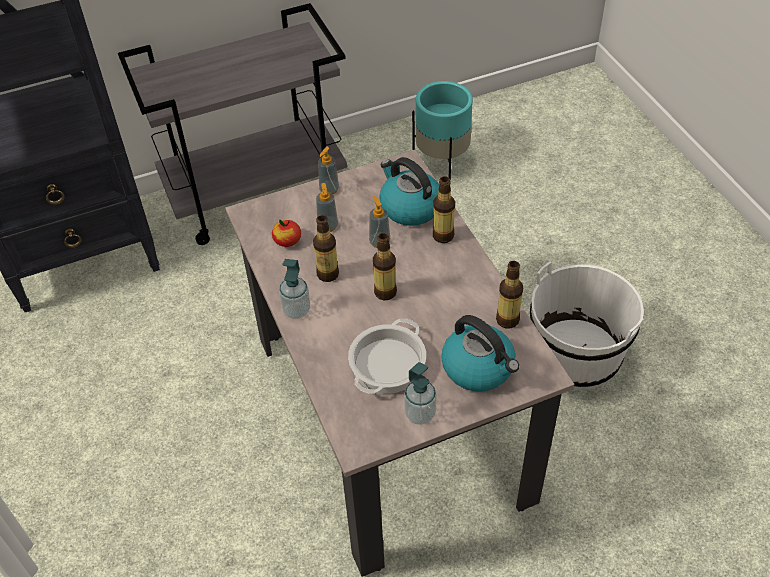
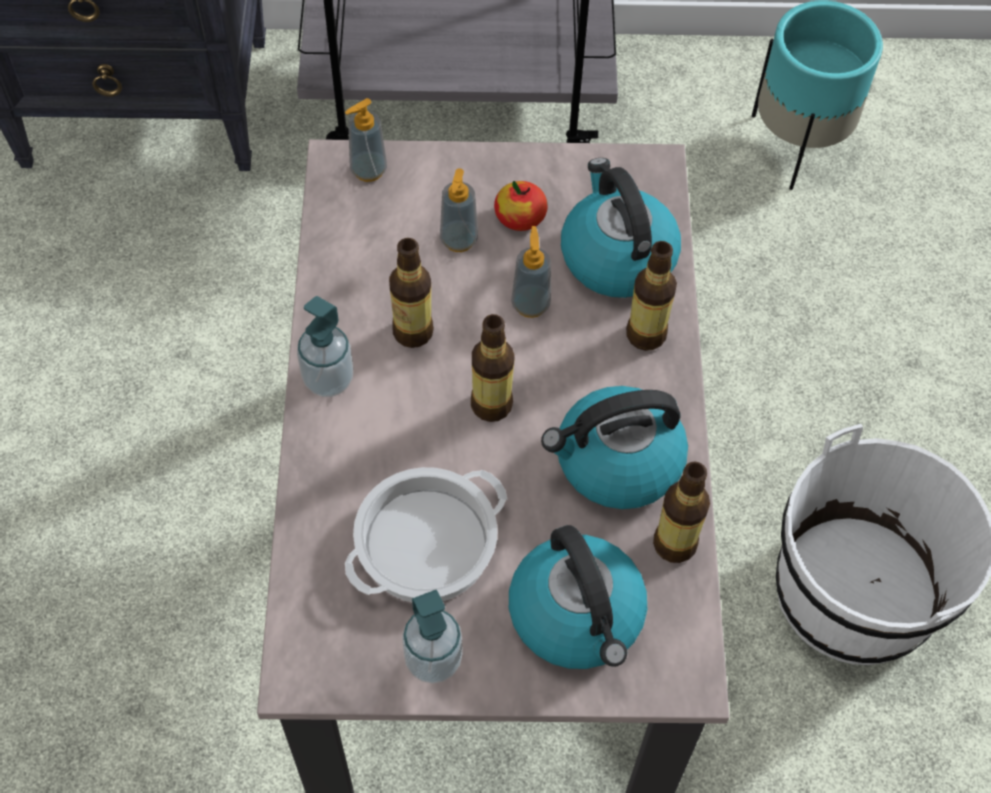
camera: 20 degrees right, 10 degrees up
(287, 241) = (378, 242): apple -> apple (520, 218)
(329, 189) = (495, 170): soap dispenser -> soap dispenser (368, 170)
(460, 295) = (616, 462): none -> kettle

